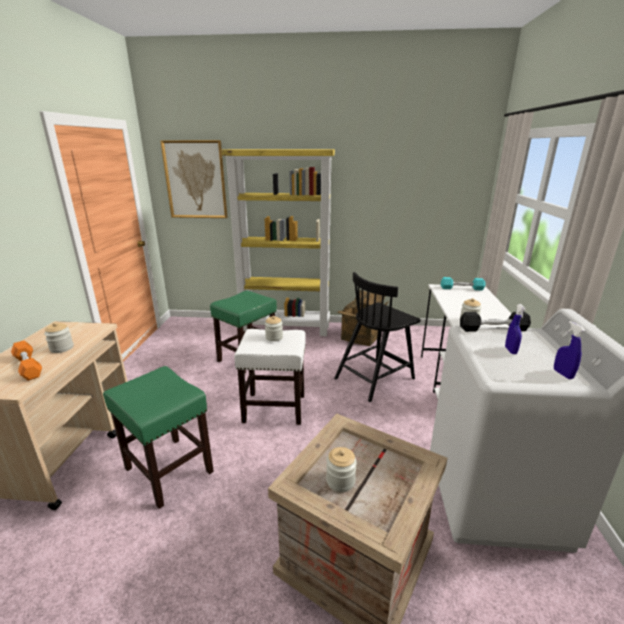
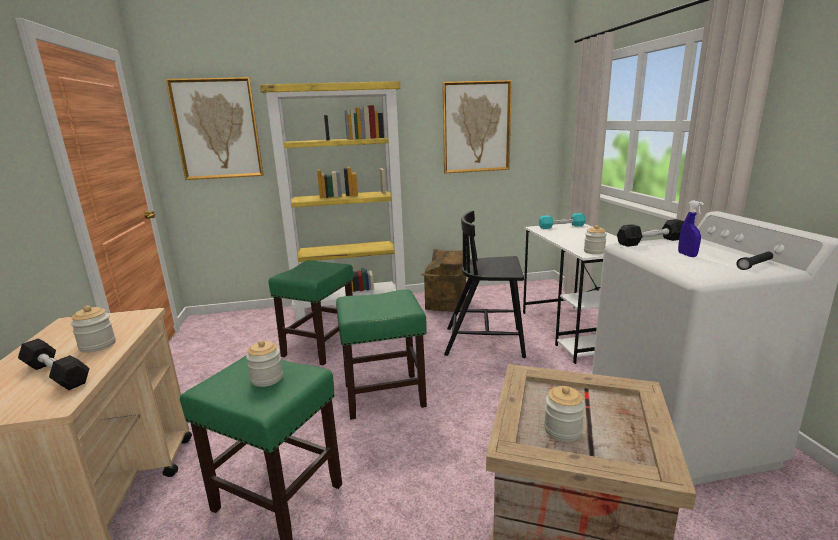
camera: 15 degrees left, 5 degrees down
(28, 366) = (56, 374): orange dumbbell -> black dumbbell
(274, 337) = (379, 301): jar -> jar (267, 378)
(275, 408) = (385, 395): white stool -> green stool
(375, 378) = (486, 342): black chair -> black chair turned 60 degrees clockwise
(406, 189) = (476, 127): none -> picture
(562, 374) = (754, 265): blue spray bottle -> black flashlight

